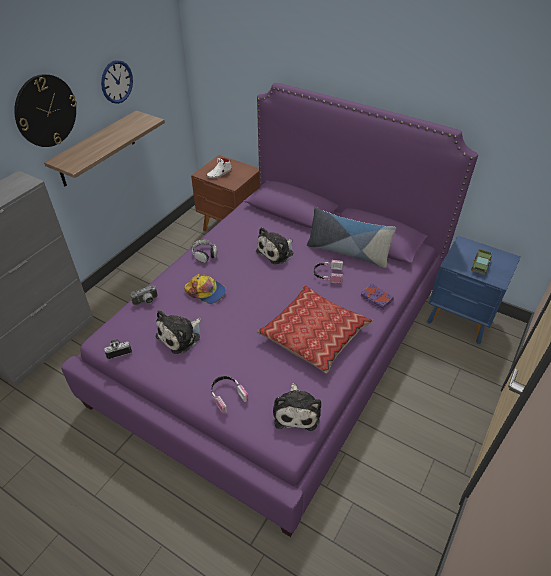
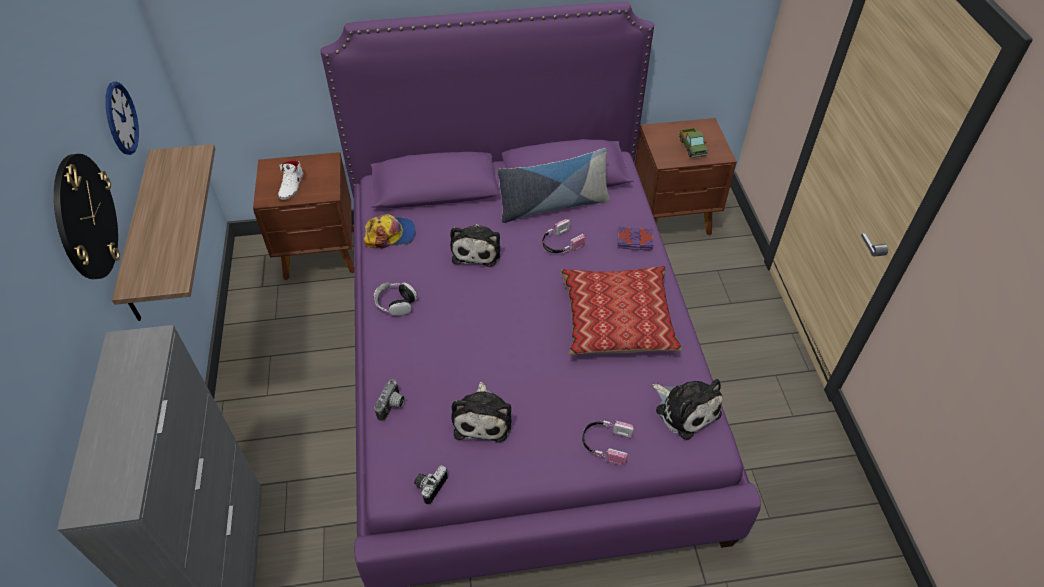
camera: 40 degrees left, 5 degrees up
(206, 291) = (451, 347): cap -> cap (390, 235)
(460, 319) = (673, 218): blue nightstand -> brown nightstand

